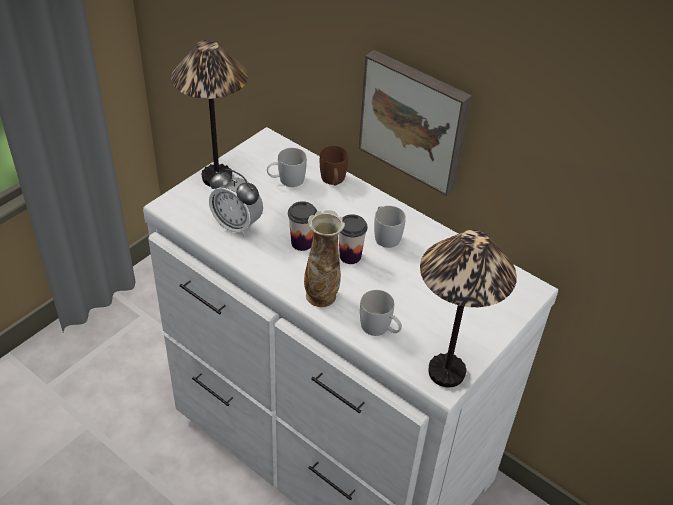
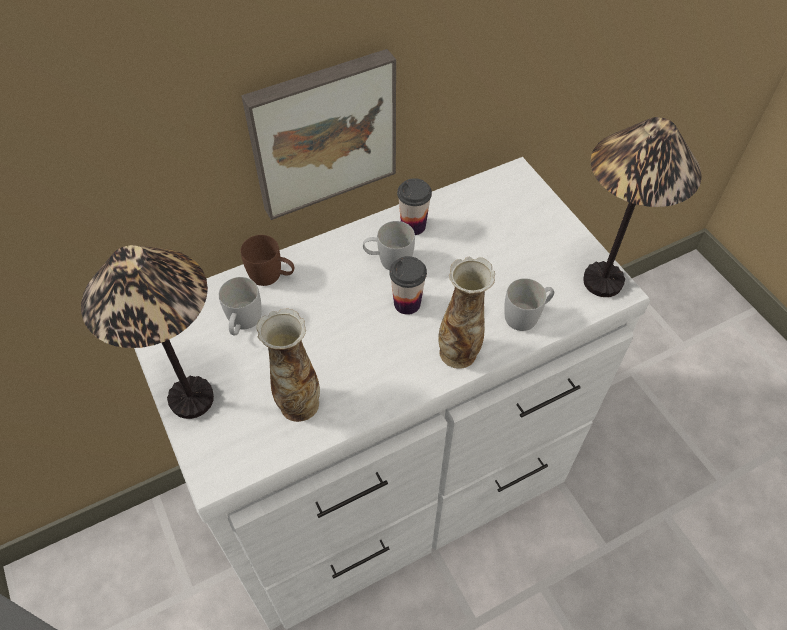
camera: 65 degrees left, 10 degrees up
(237, 225) = (298, 403): alarm clock -> vase
(302, 243) = (364, 343): cup -> cup (413, 226)

